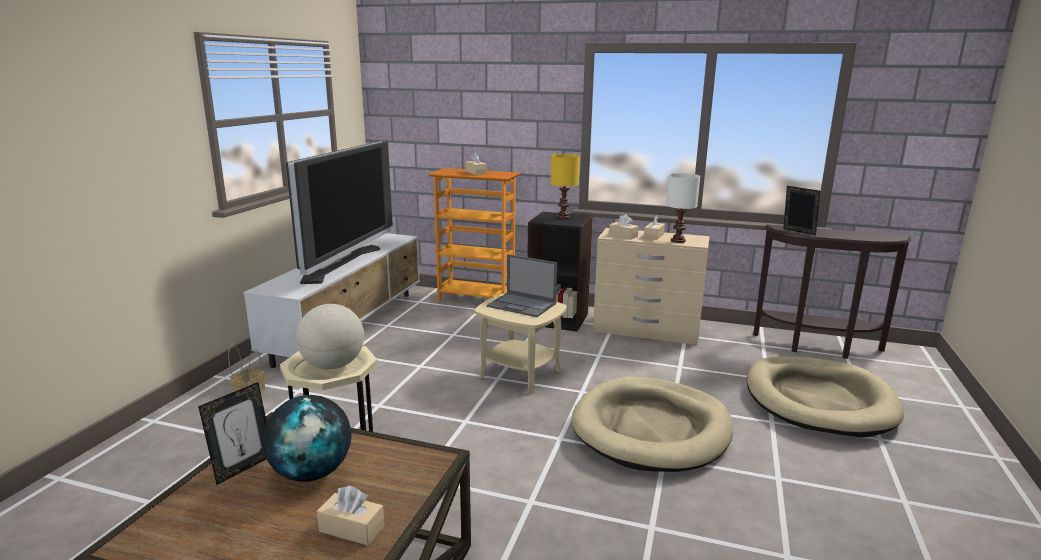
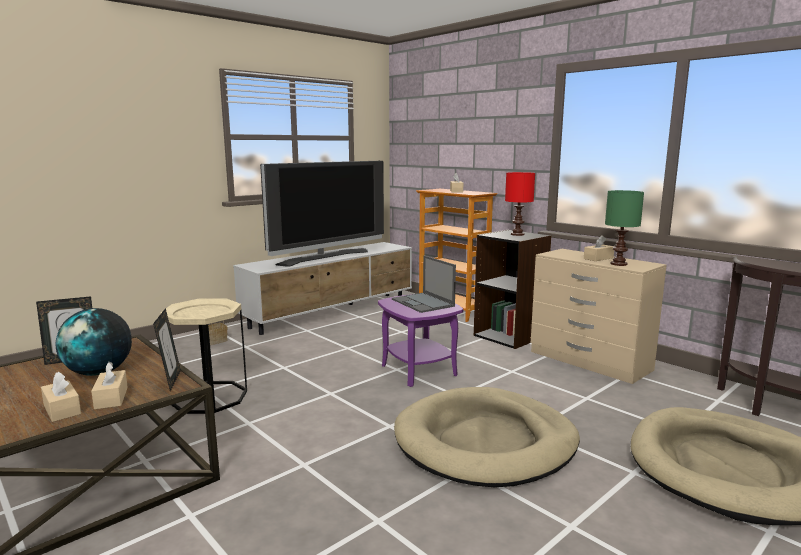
camera: 30 degrees right, 5 degrees down
(333, 366) = (205, 312): globe -> none
(520, 374) = (419, 371): beige side table -> purple side table
(564, 217) = (518, 234): yellow table lamp -> red table lamp
(623, 236) = (565, 255): beige tissue box -> beige tissue box (111, 398)
(678, 241) = (618, 264): white table lamp -> green table lamp
(797, 232) = (763, 264): picture frame -> picture frame (171, 380)

